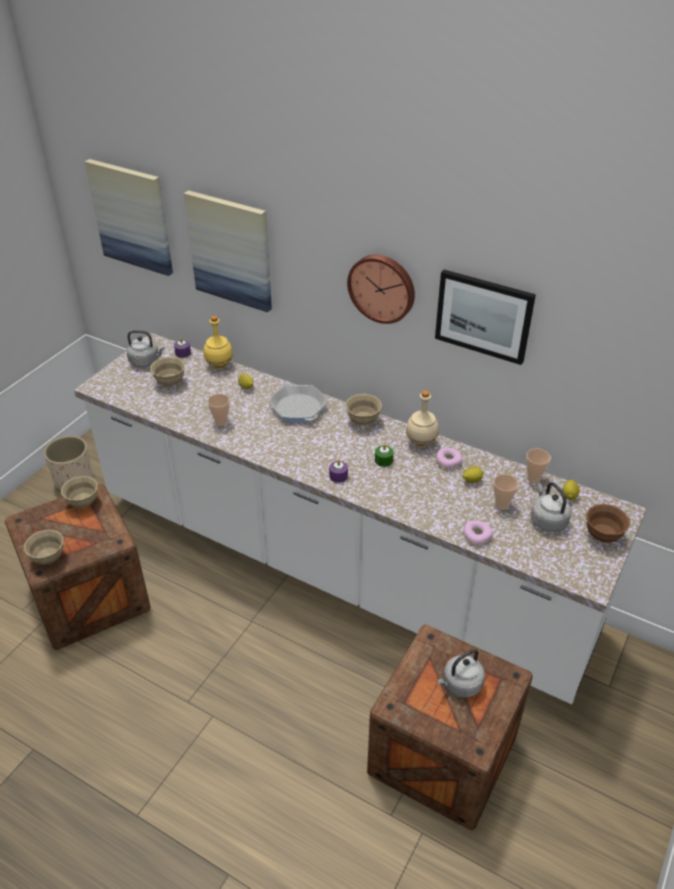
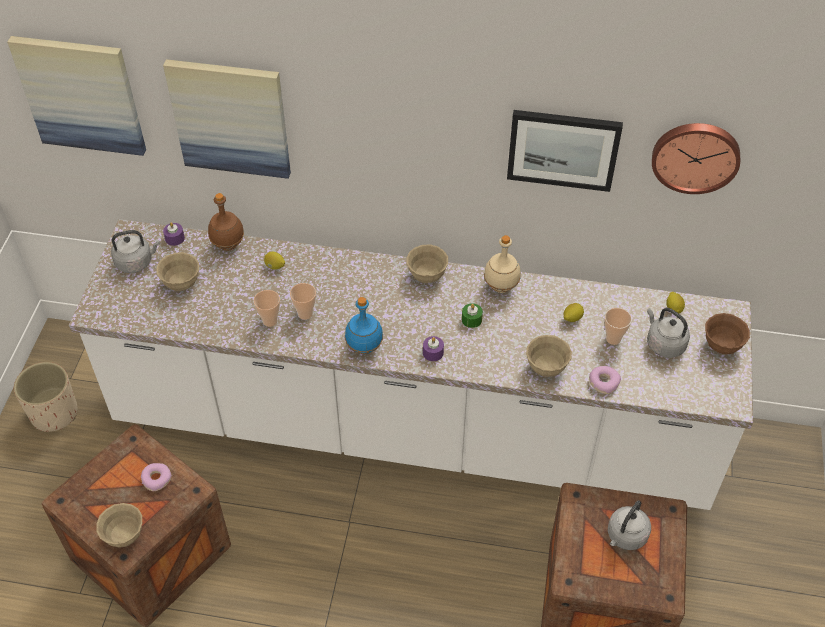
camera: 20 degrees left, 10 degrees up
(83, 502) = (126, 454): beige bowl -> beige bowl (546, 367)
(219, 366) = (229, 245): yellow bottle -> brown bottle
(283, 458) = (364, 348): none -> blue bottle
(298, 408) = (348, 278): frying pan -> none
(382, 287) = (437, 135): wall clock -> wall clock (695, 155)
(448, 461) = (538, 302): donut -> donut (156, 479)
(533, 478) = (632, 298): cup -> cup (305, 314)

